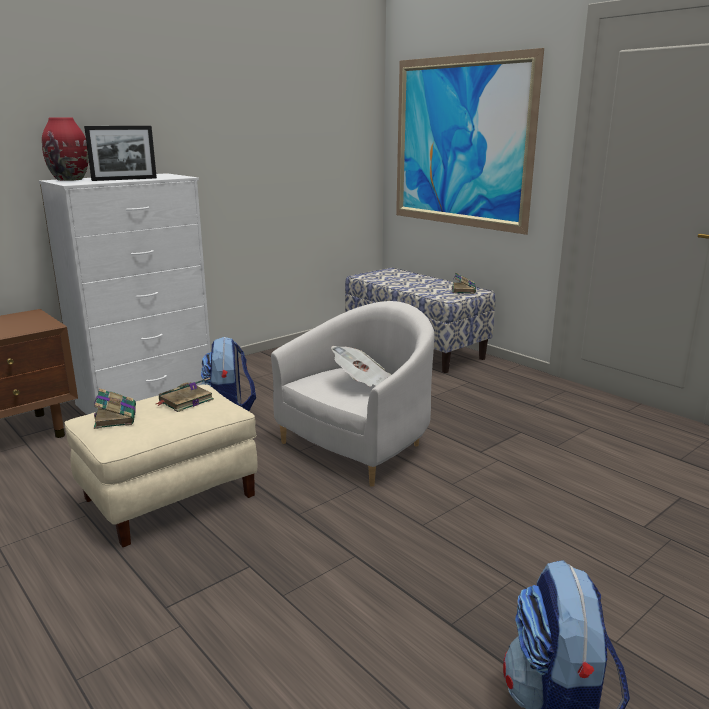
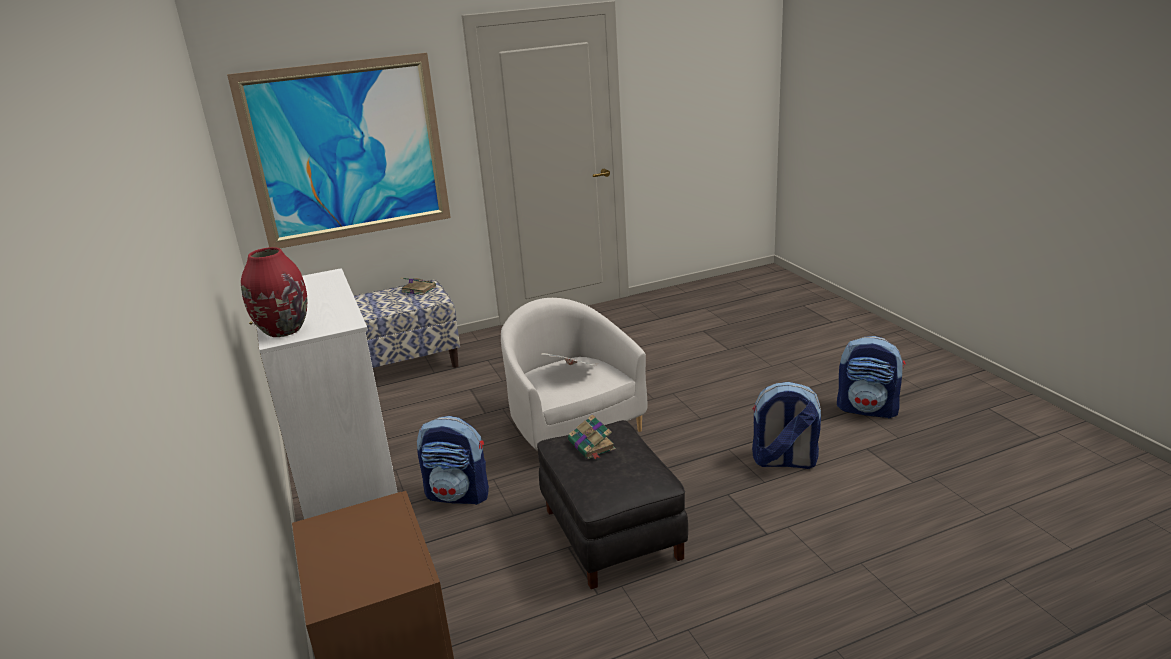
camera: 70 degrees left, 5 degrees up
(115, 417) = (610, 481): book -> none
(124, 179) = (324, 300): picture frame -> none
(170, 496) = (610, 534): beige ottoman -> black ottoman
(339, 610) = (784, 461): none -> backpack

